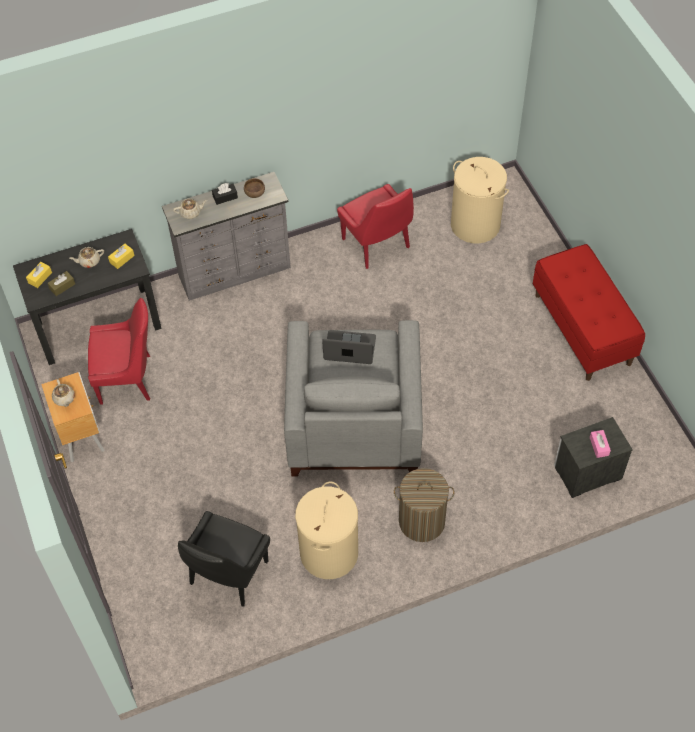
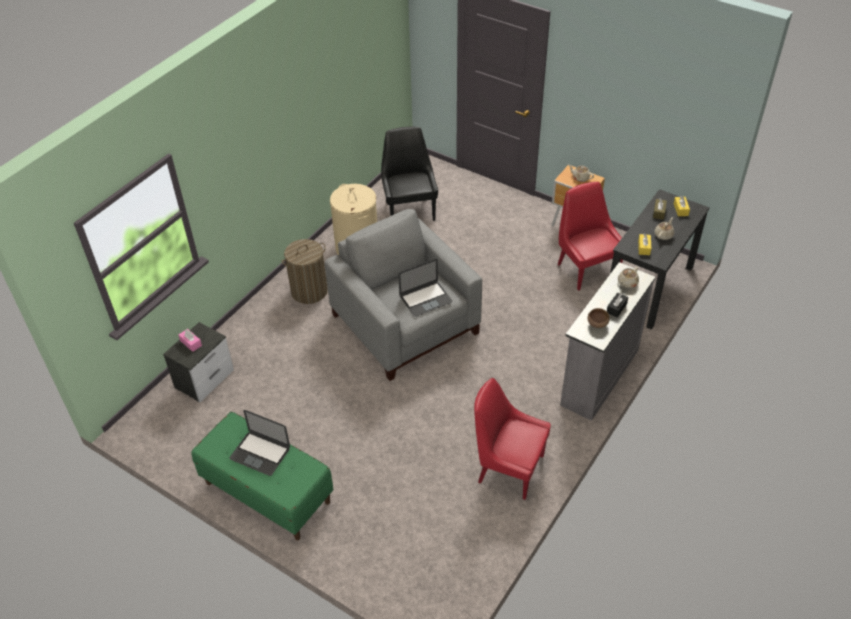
camera: 145 degrees right, 10 degrees down
(128, 379) = (586, 268): red chair -> red chair turned 105 degrees clockwise
(475, 225) = (435, 543): beige laundry basket -> none
(583, 329) = (267, 493): red bench -> green bench
(587, 299) = (260, 453): none -> laptop

